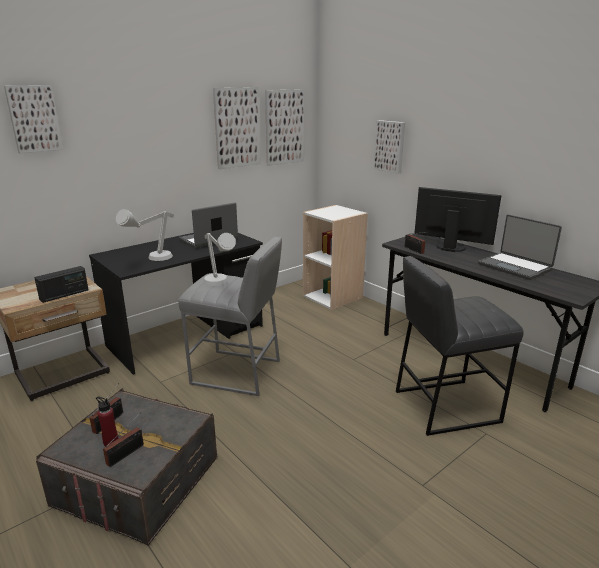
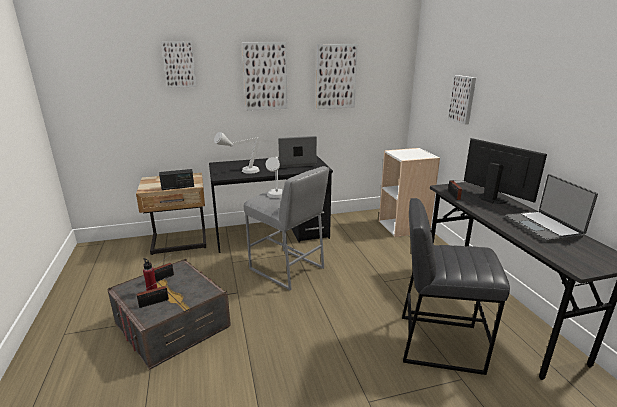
camera: 25 degrees right, 0 degrees up
(284, 127) = (381, 78): picture -> picture (265, 76)

